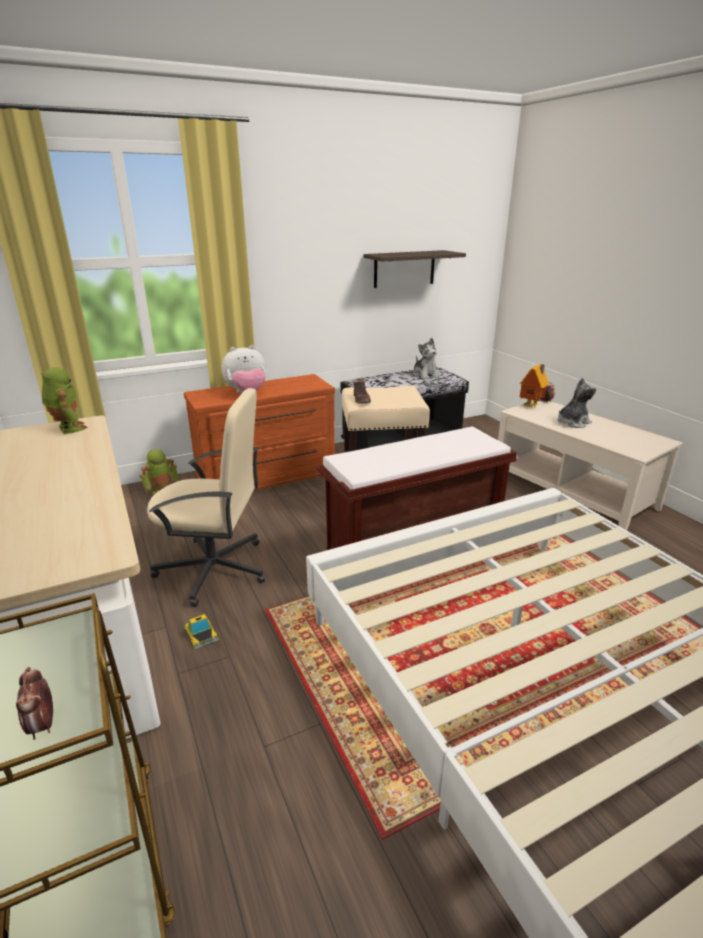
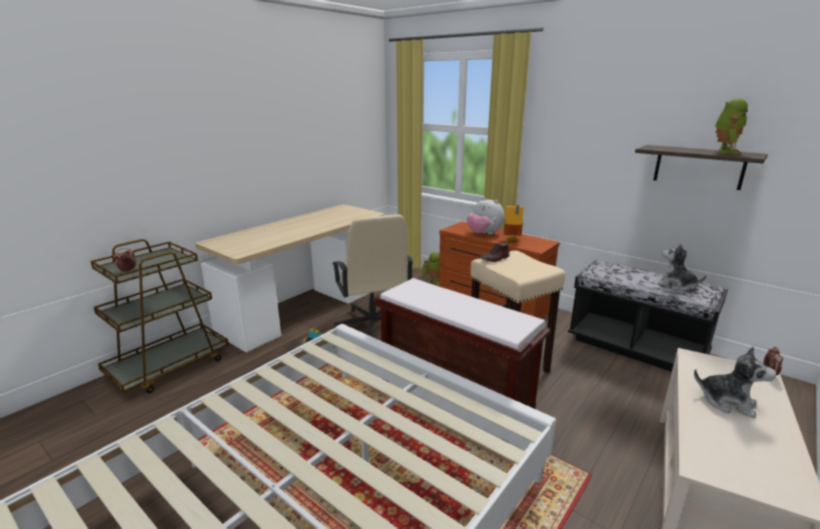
camera: 65 degrees right, 5 degrees down
(68, 428) = (359, 213): toy robot -> toy robot (724, 152)
(425, 375) = (676, 285): plush toy -> plush toy turned 90 degrees clockwise
(531, 406) = (732, 366): toy house -> toy house (512, 241)

